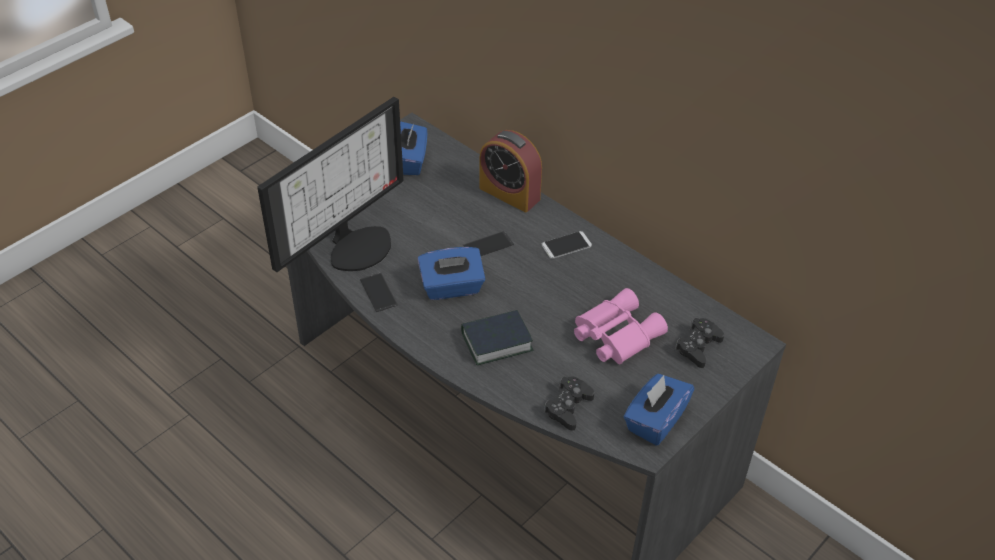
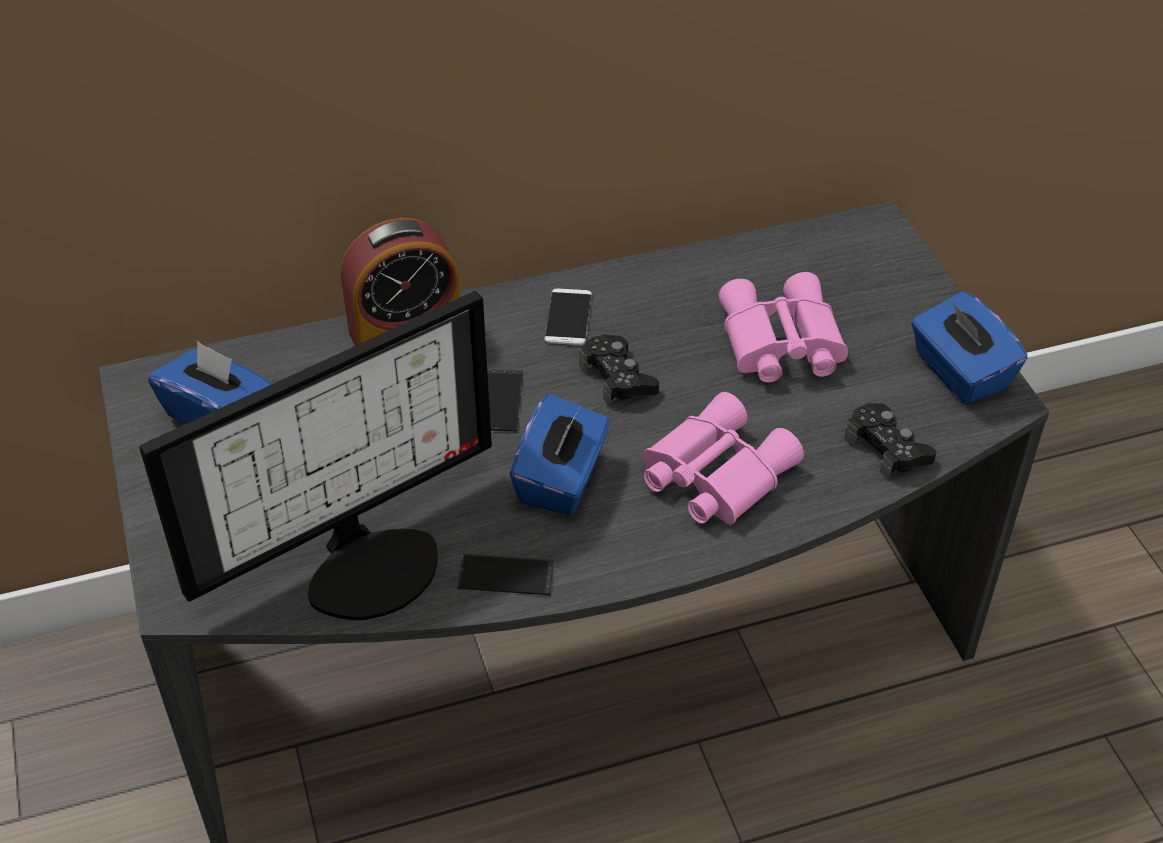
camera: 60 degrees left, 0 degrees up
(356, 245) = (368, 563): monitor -> monitor turned 75 degrees clockwise
(496, 342) = (713, 473): book -> pink binoculars
(698, 346) = (852, 276): black game controller -> black game controller (618, 377)

